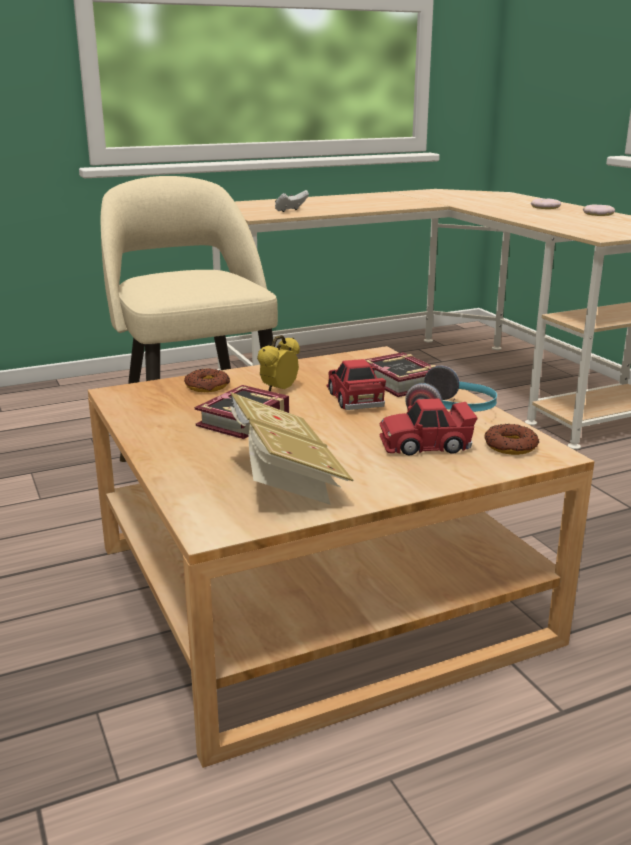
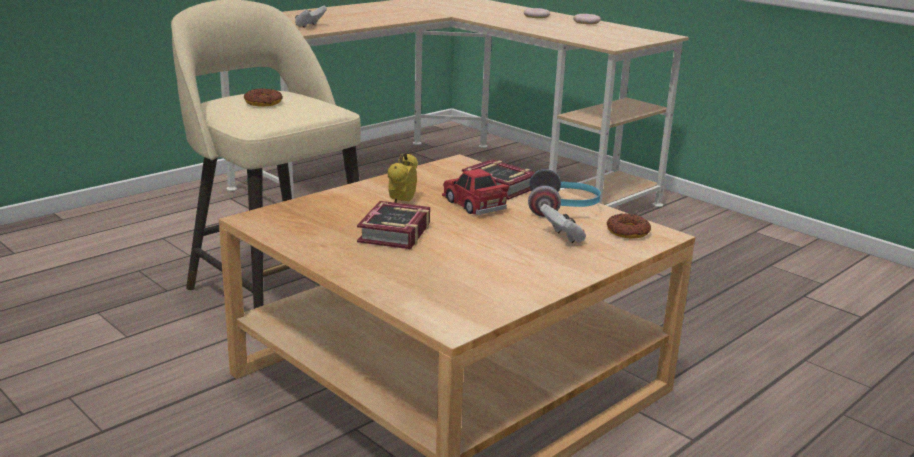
camera: 20 degrees left, 0 degrees up
(207, 386) = (333, 205): donut -> donut (263, 102)
(283, 479) = (473, 278): book -> none
(425, 445) = (563, 238): red toy car -> white game controller

